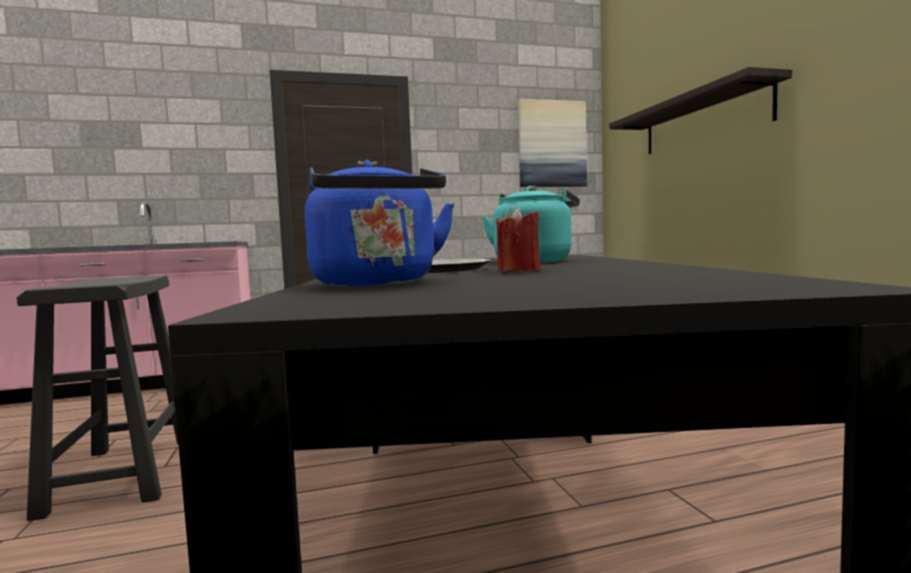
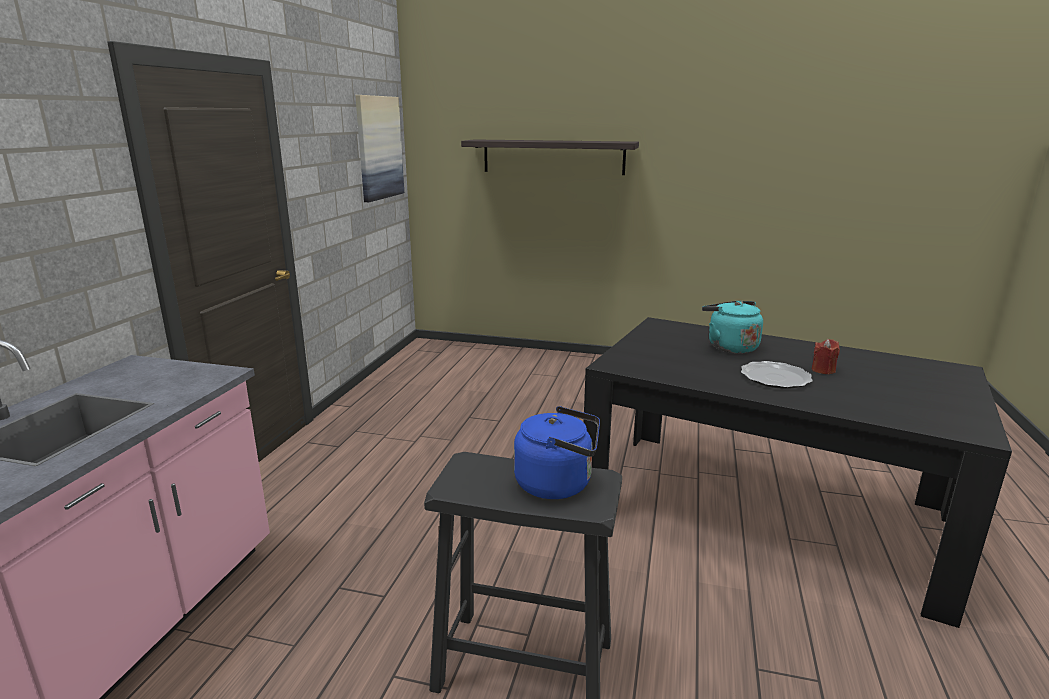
camera: 60 degrees left, 15 degrees up
(377, 284) = (874, 405): blue kettle -> blue kettle (558, 484)

